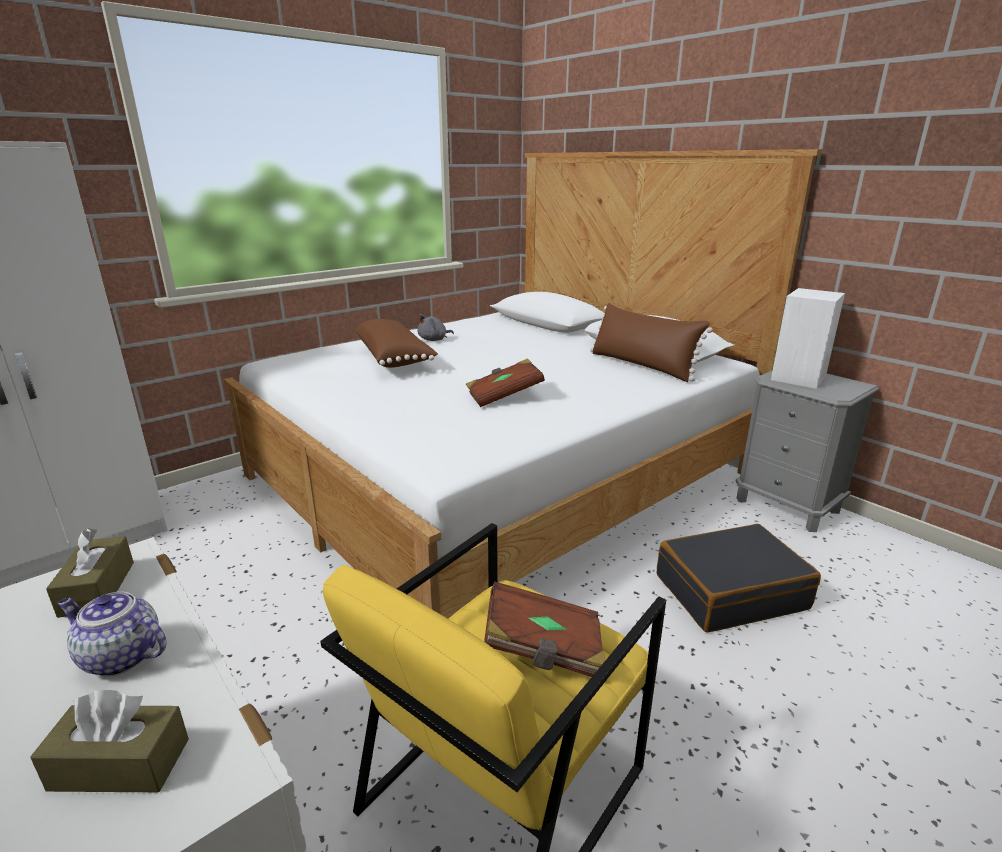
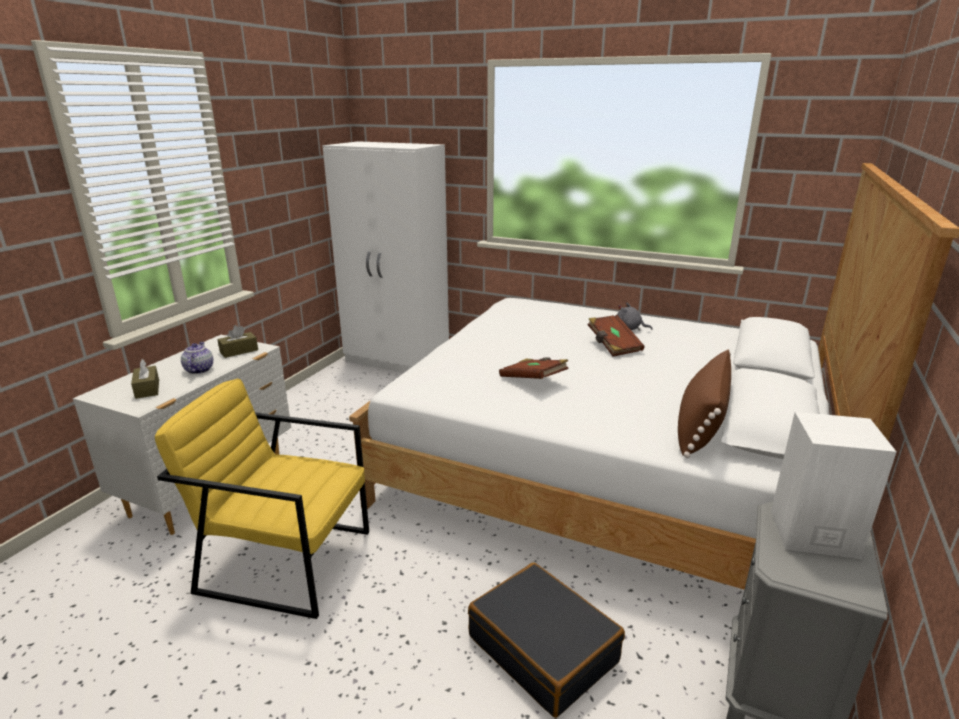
camera: 65 degrees right, 0 degrees up
(394, 358) = (564, 327): brown pillow -> none
(543, 649) = (290, 489): brown book -> brown book (613, 345)

